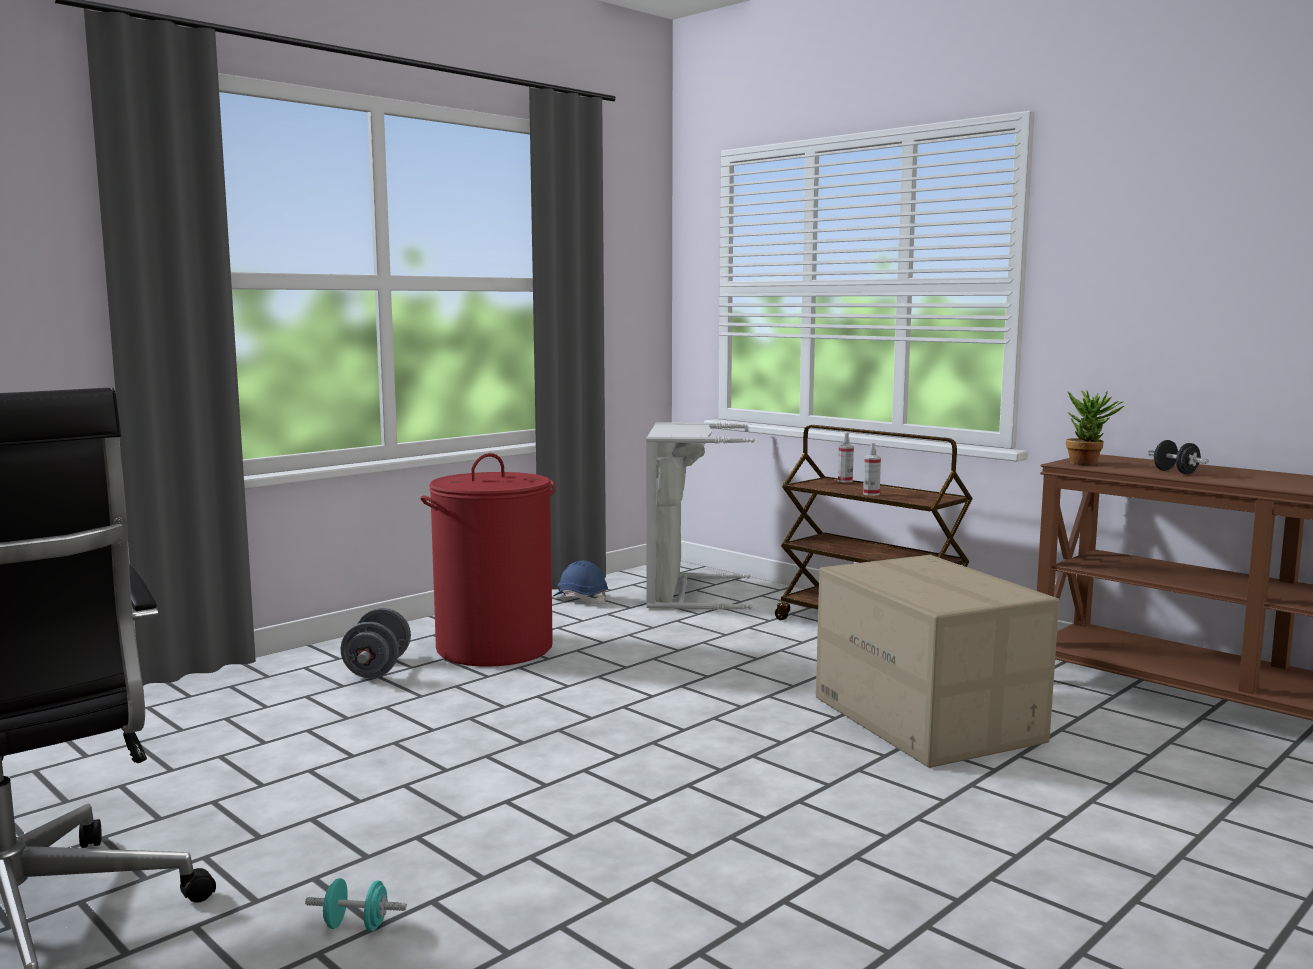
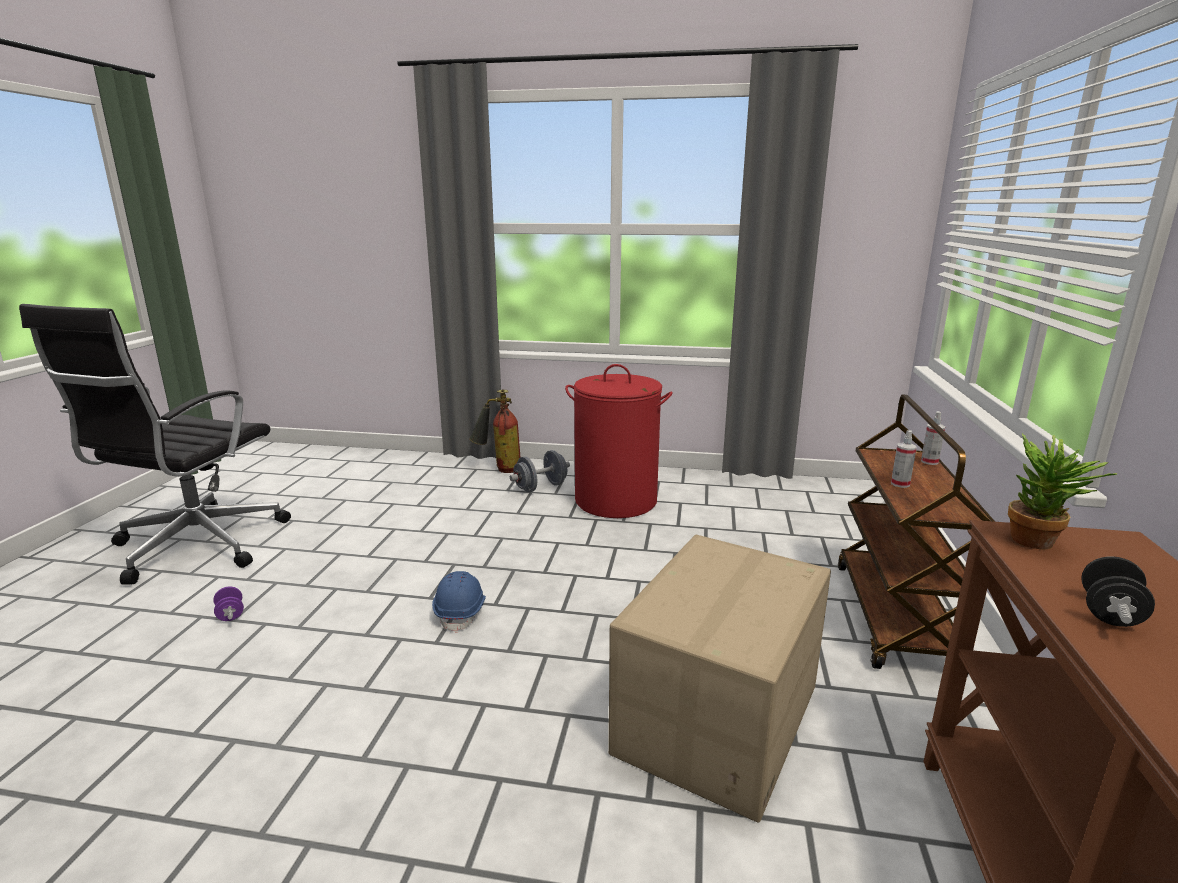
camera: 55 degrees right, 10 degrees up
(266, 675) = (499, 469): none -> fire extinguisher
(356, 926) = (230, 614): turquoise dumbbell -> purple dumbbell
(580, 599) = (744, 488): blue hard hat -> blue hard hat (461, 612)
(684, 593) = (825, 513): grey laundry basket -> none

